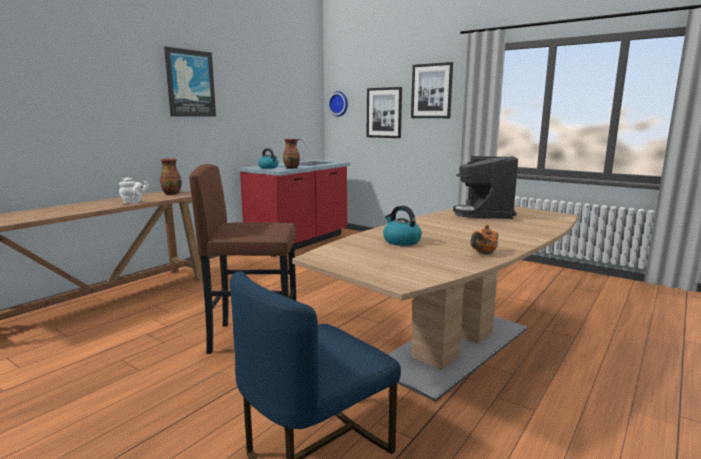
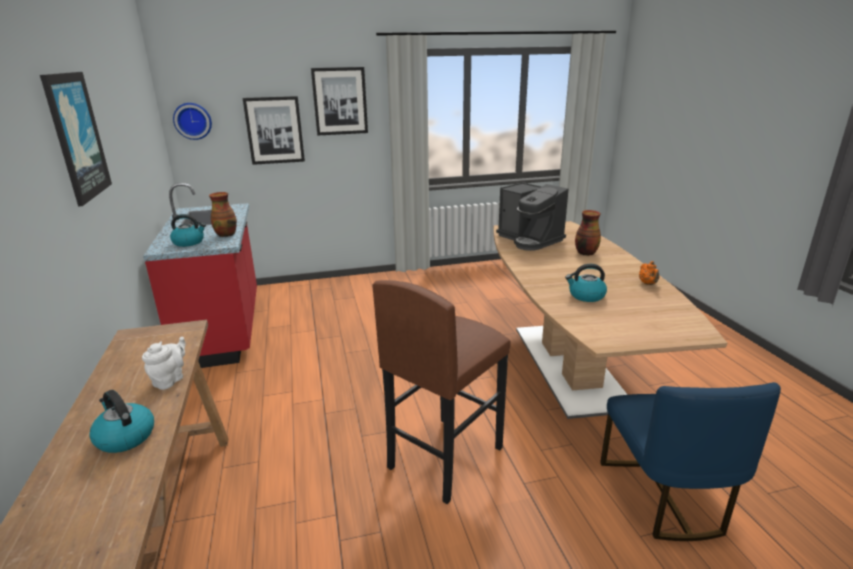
camera: 50 degrees left, 10 degrees up
(79, 208) = (125, 437): none -> kettle
(172, 193) = (155, 338): vase -> vase (585, 253)

